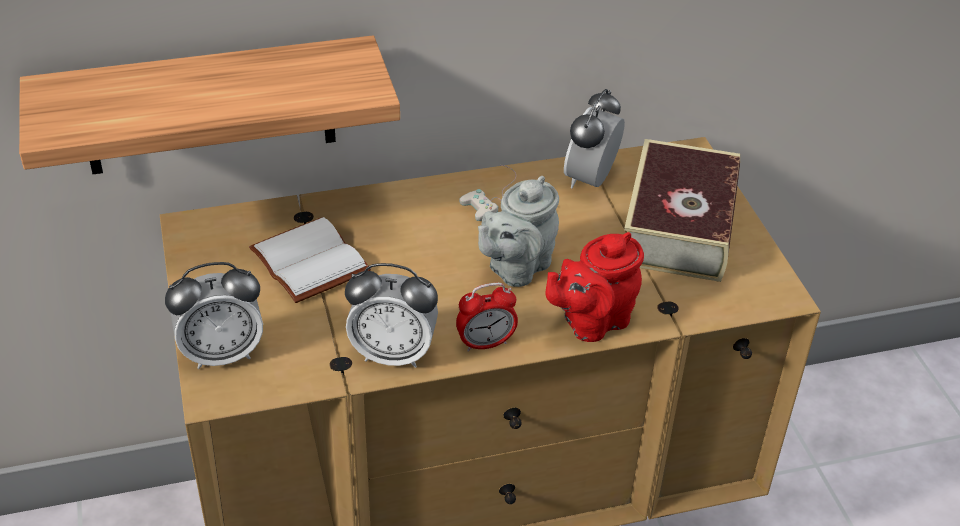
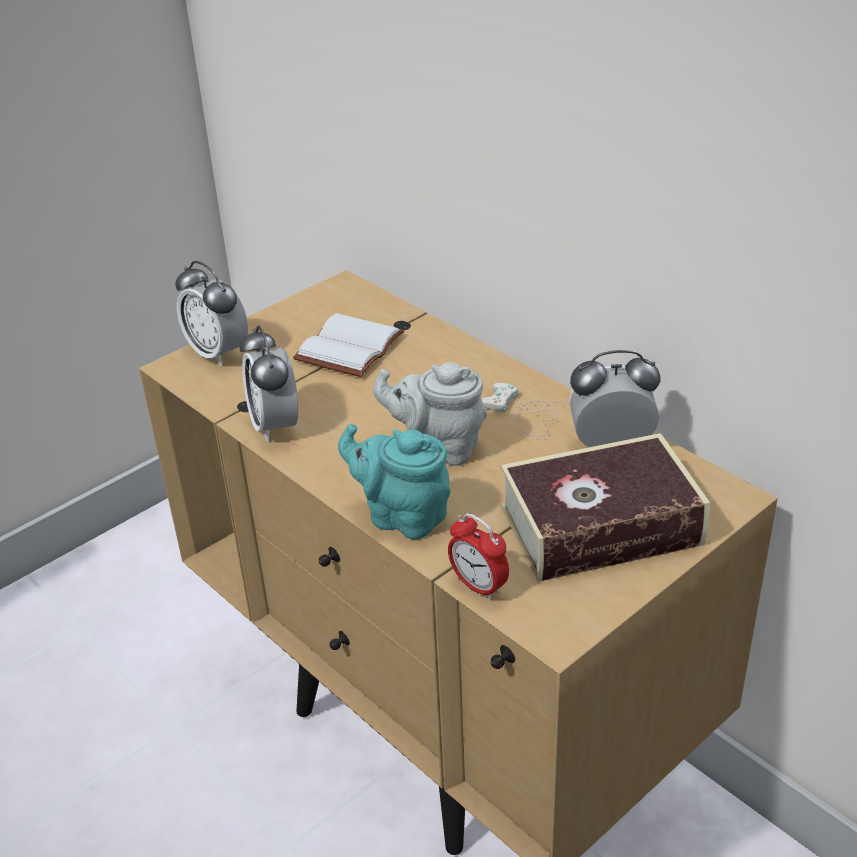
camera: 65 degrees right, 5 degrees down
(209, 106) = (386, 195): shelf -> none
(485, 343) = (324, 467): alarm clock -> alarm clock (478, 586)
(591, 322) = (402, 516): red teapot -> turquoise teapot

